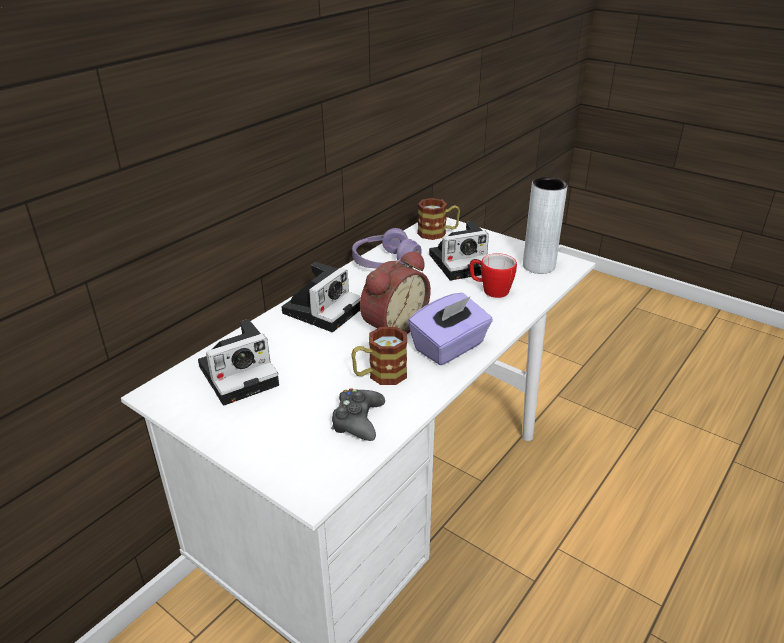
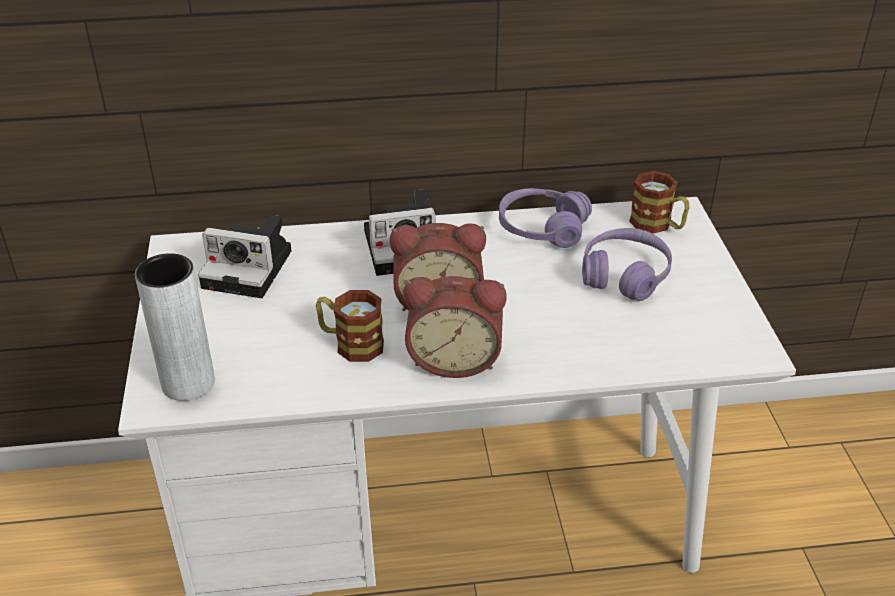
camera: 45 degrees right, 5 degrees up
(358, 420) = (270, 371): black game controller -> none
(450, 347) = (454, 359): purple tissue box -> alarm clock
(462, 262) = (624, 275): camera -> purple headphones
(490, 290) = (600, 326): mug -> none
(538, 266) = (710, 331): grey vase -> grey vase (188, 383)

